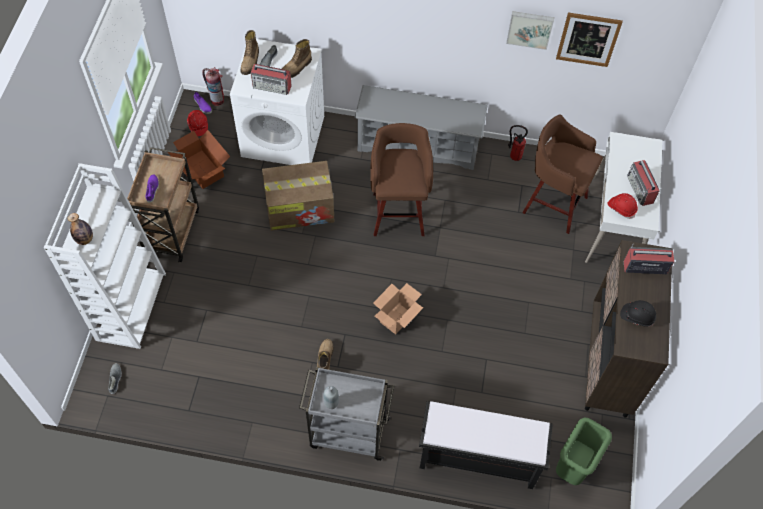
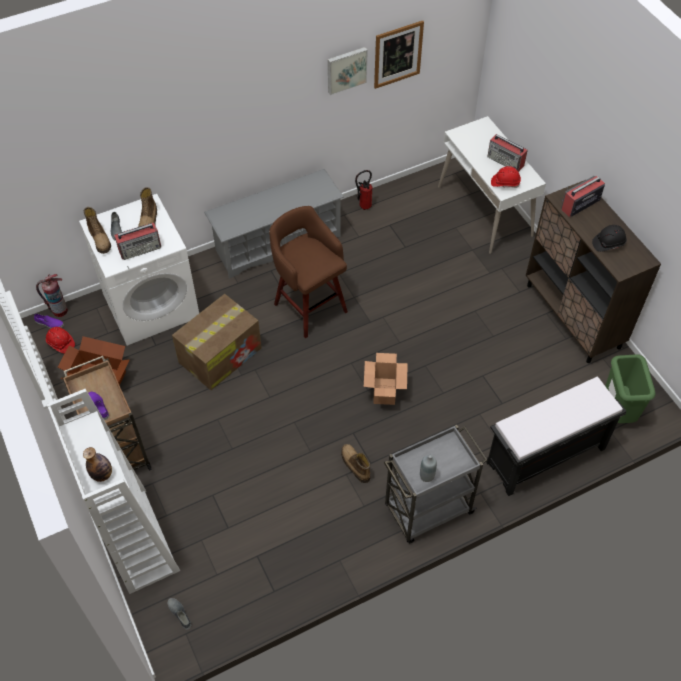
camera: 35 degrees left, 5 degrees down
(553, 203) = (426, 224): brown stool -> none

